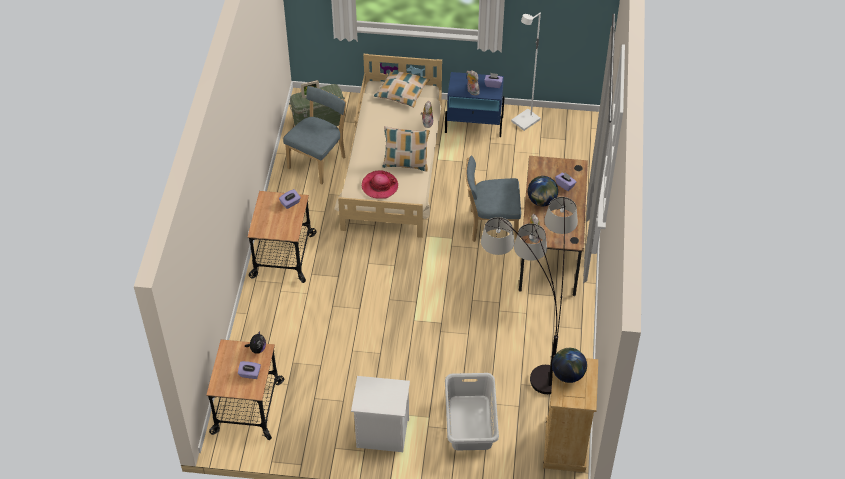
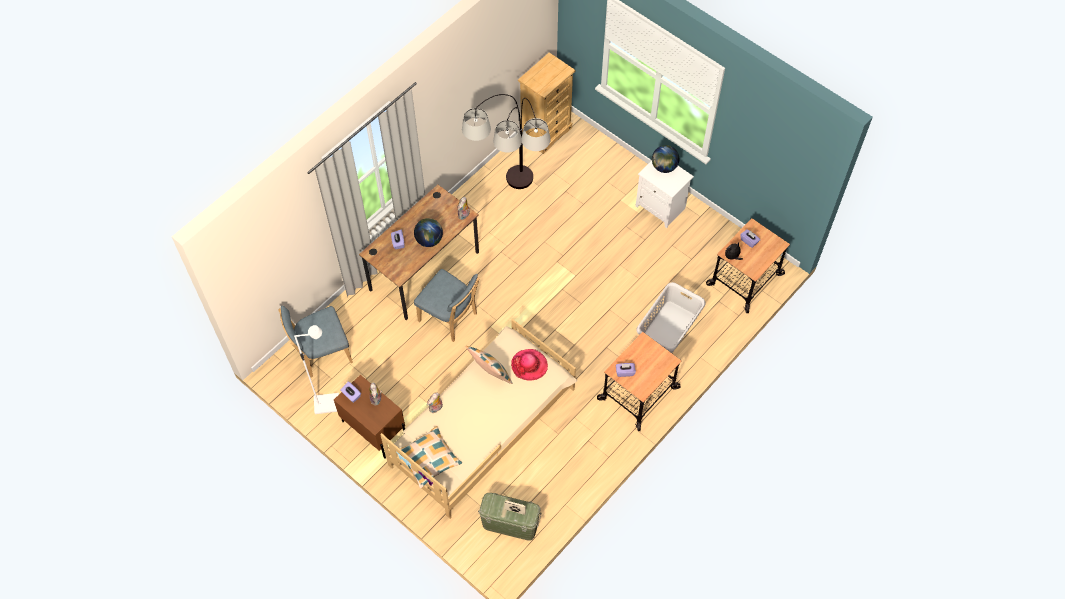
camera: 145 degrees left, 10 degrees up
(318, 161) = (542, 476): blue chair -> blue chair (322, 354)
(470, 423) = (595, 180): grey laundry basket -> grey laundry basket (669, 328)
(474, 125) = (374, 429): blue nightstand -> brown nightstand
(568, 374) = (546, 81): globe -> globe (664, 167)

